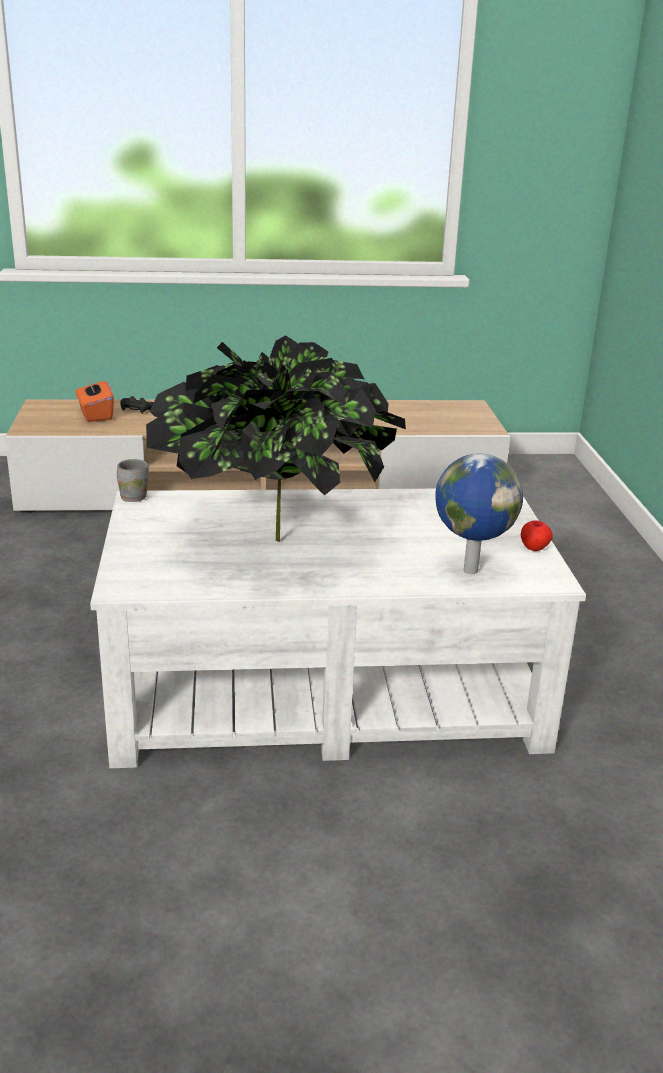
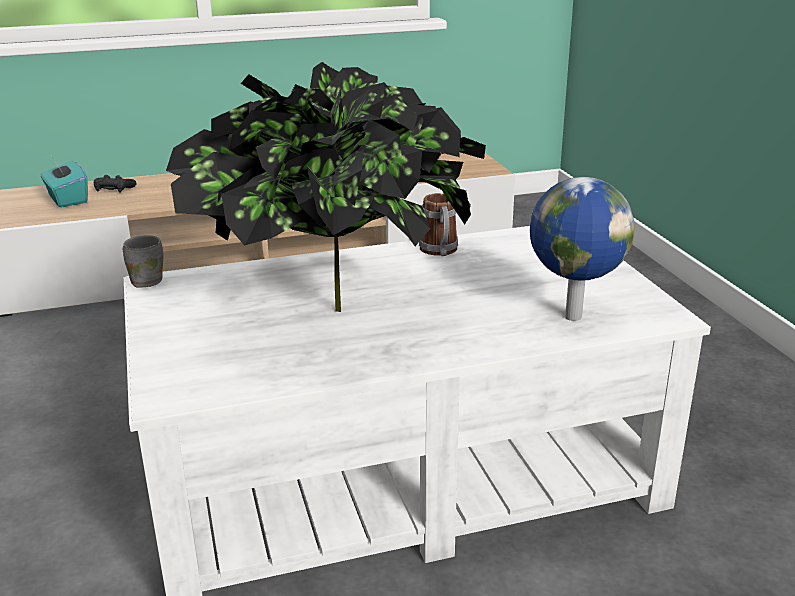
camera: 10 degrees left, 0 degrees up
(95, 415) = (67, 199): orange tissue box -> turquoise tissue box
(385, 501) = (440, 251): none -> mug
(534, 548) = (627, 282): apple -> none

